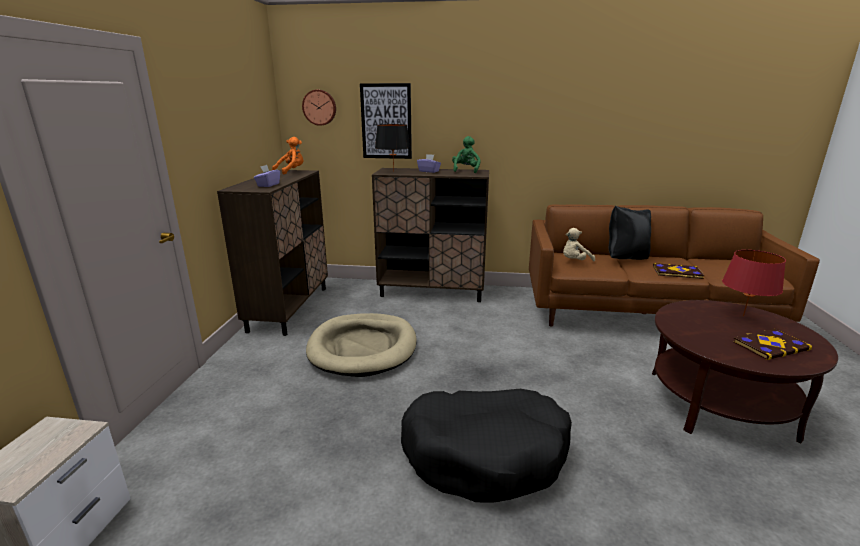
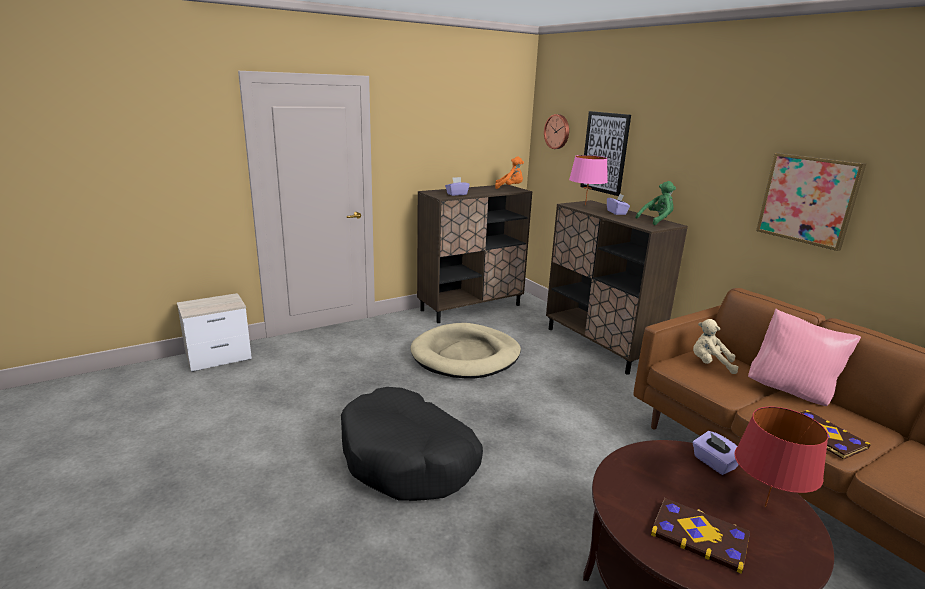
camera: 50 degrees right, 0 degrees up
(393, 171) = (585, 205): black table lamp -> pink table lamp
(578, 132) = (808, 199): none -> picture
(625, 259) = (791, 392): black pillow -> pink pillow
(692, 309) = (714, 463): none -> purple tissue box

